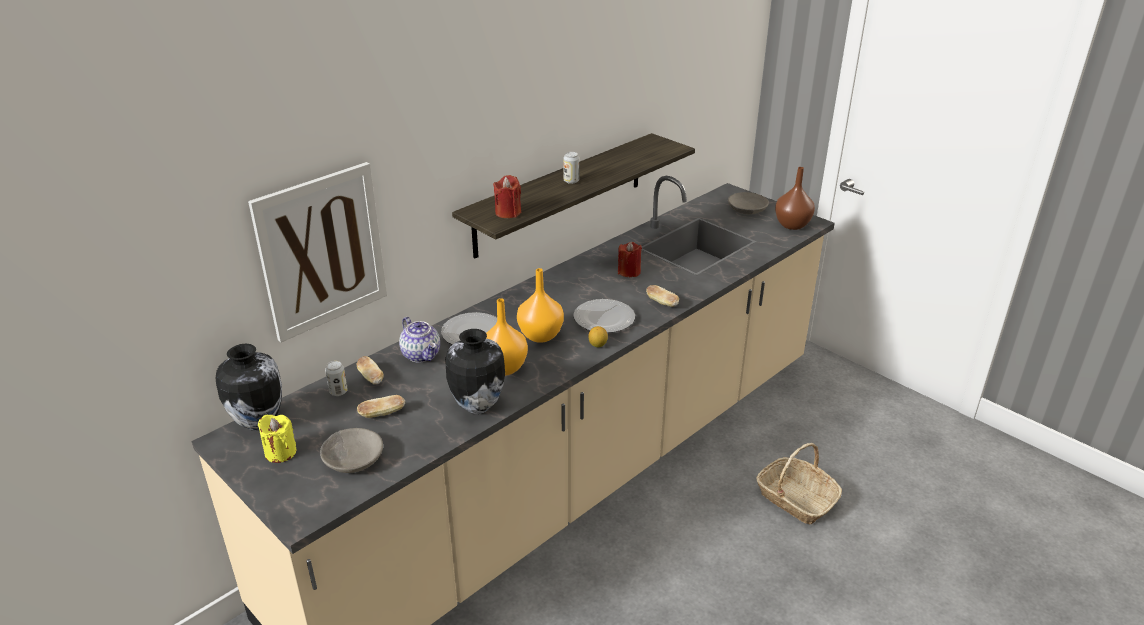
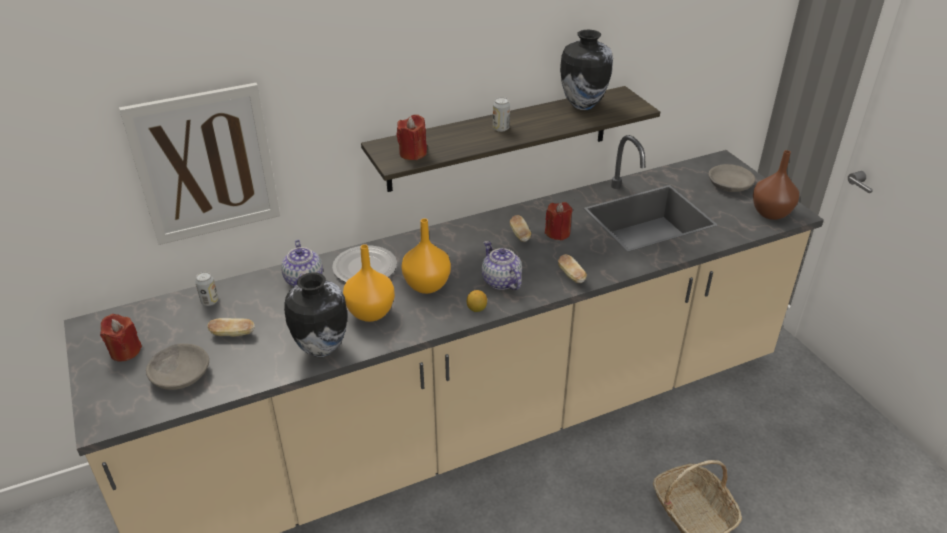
camera: 20 degrees right, 5 degrees up
(258, 422) = (126, 315): vase -> vase (582, 105)
(280, 452) = (125, 351): yellow candle -> red candle
(371, 378) = (246, 294): bread -> bread (520, 235)
(604, 319) = (500, 281): plate -> teapot

